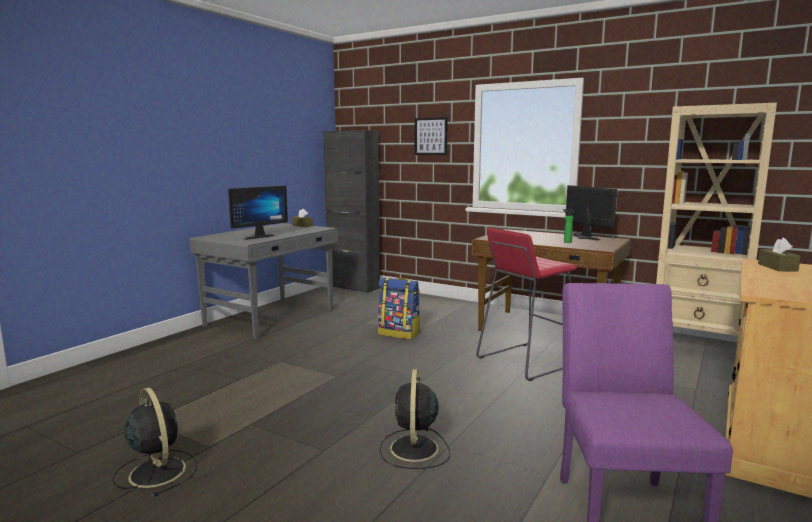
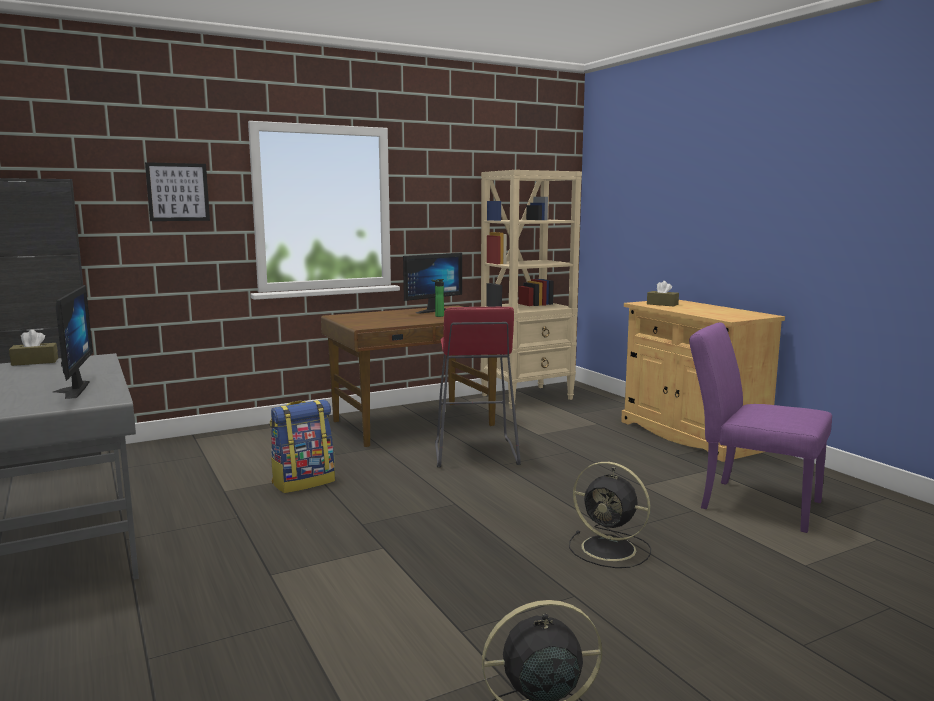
camera: 60 degrees left, 0 degrees up
(582, 238) = (429, 310): monitor -> monitor turned 135 degrees clockwise

